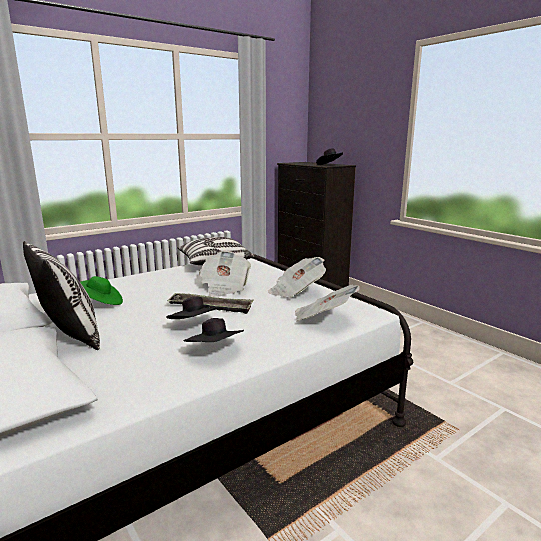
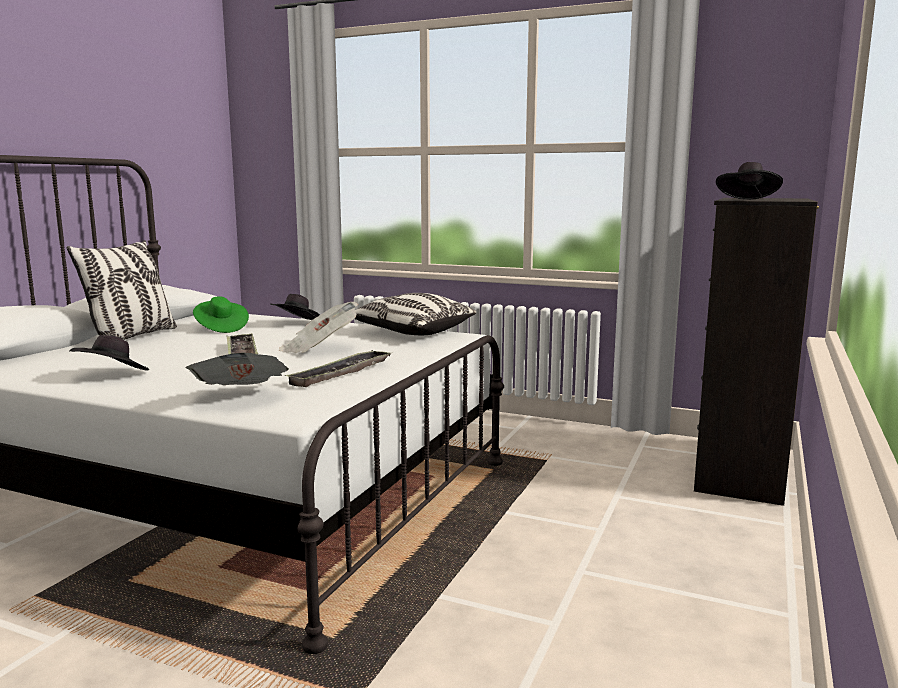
camera: 60 degrees right, 5 degrees down
(195, 326) = (178, 360): black hat -> black hat (297, 324)
(296, 291) = (341, 374): newspaper -> tray

